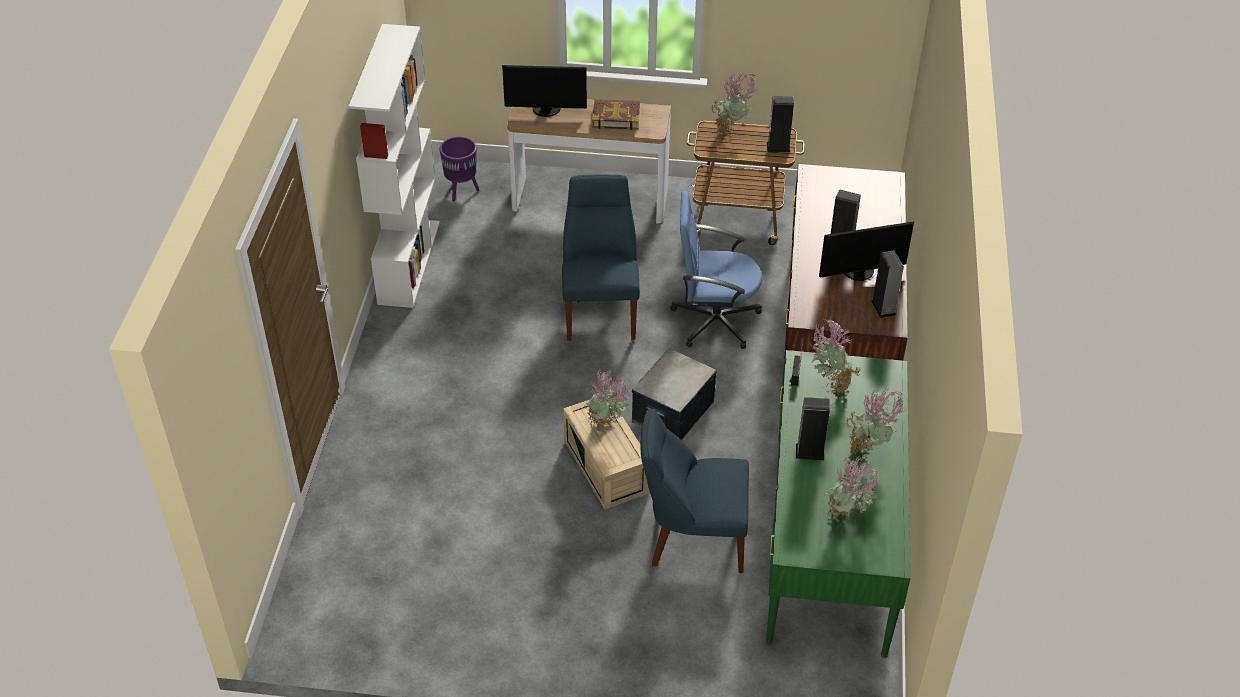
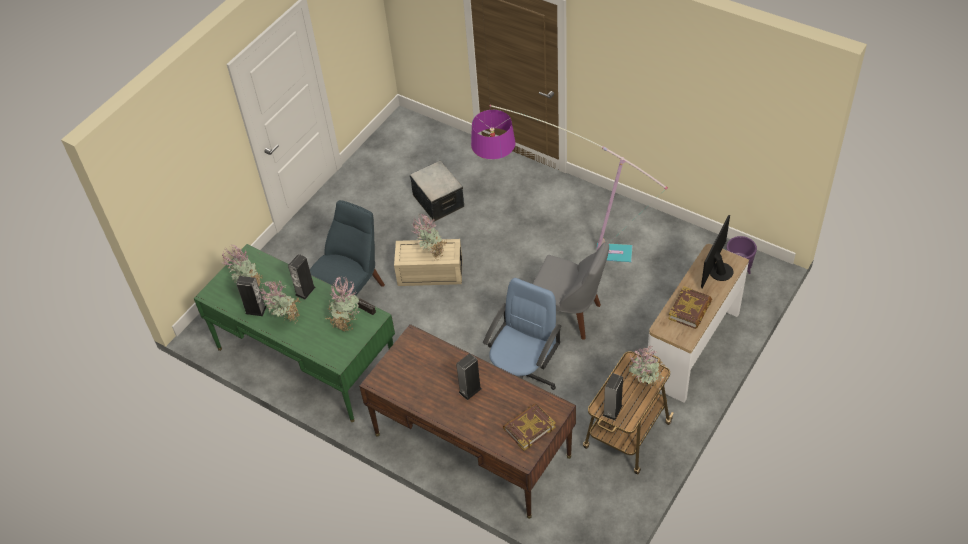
camera: 120 degrees right, 5 degrees up
(408, 262) = (668, 227): white bookcase -> none
(498, 358) = (550, 248): none -> floor lamp
(600, 309) = (568, 315): blue chair -> grey chair
(672, 411) = (453, 320): storage box -> storage box (438, 201)
(852, 187) = (529, 428): none -> book
(859, 272) = (435, 387): monitor -> none
(883, 308) = (393, 385): speaker -> speaker (255, 310)

